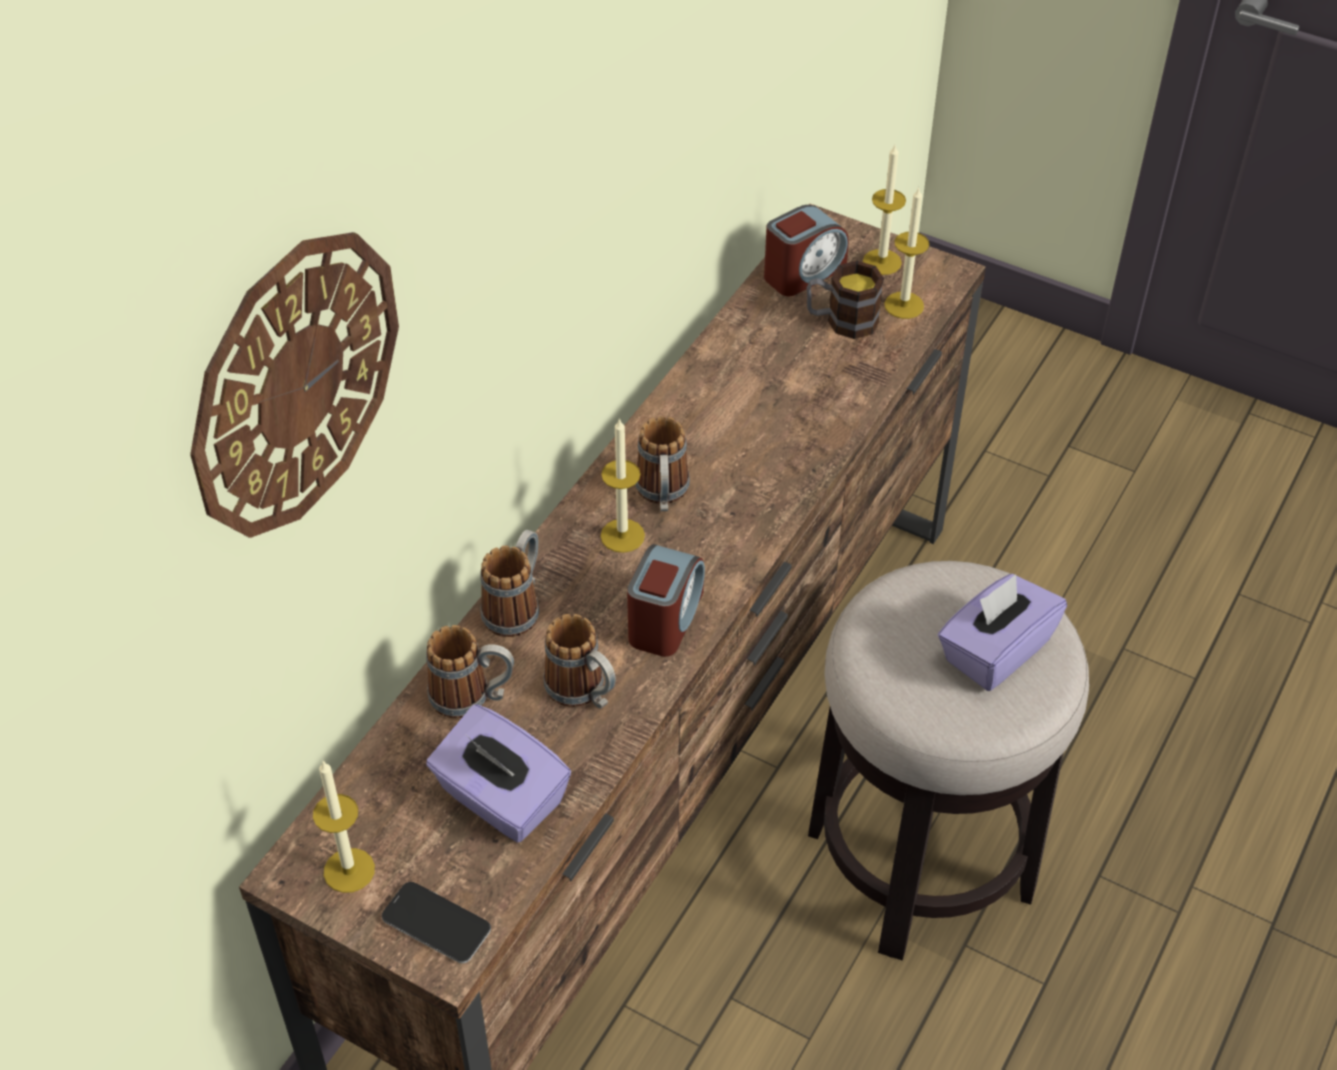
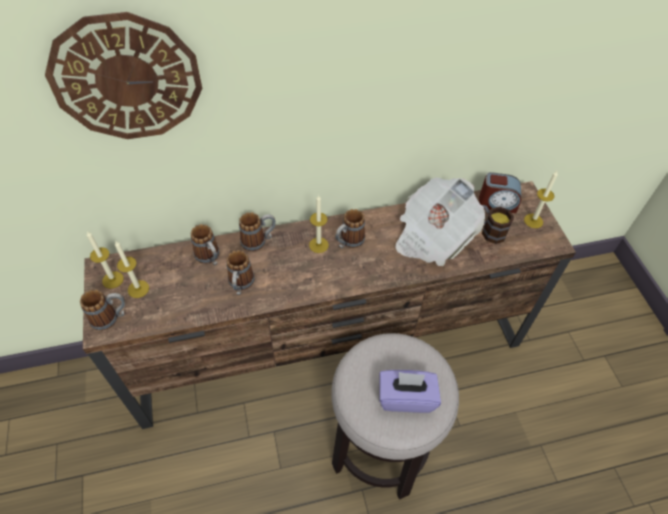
camera: 45 degrees right, 5 degrees up
(436, 923) = (110, 318): phone -> mug
(500, 799) = (175, 297): purple tissue box -> none
(665, 619) = (295, 283): alarm clock -> none
(773, 389) = (433, 236): none -> newspaper
(904, 305) = (521, 242): candle -> candle (138, 289)

